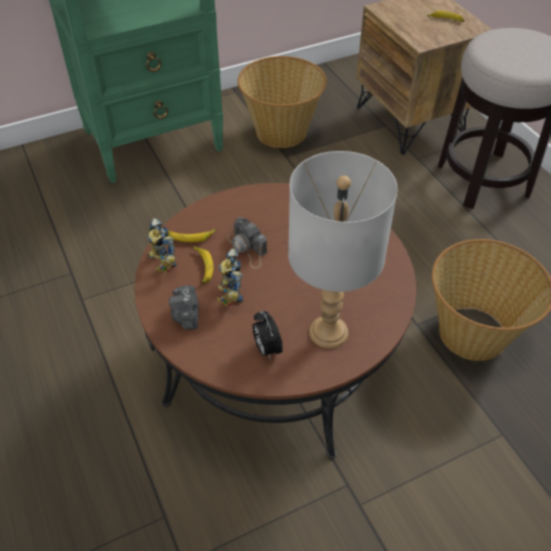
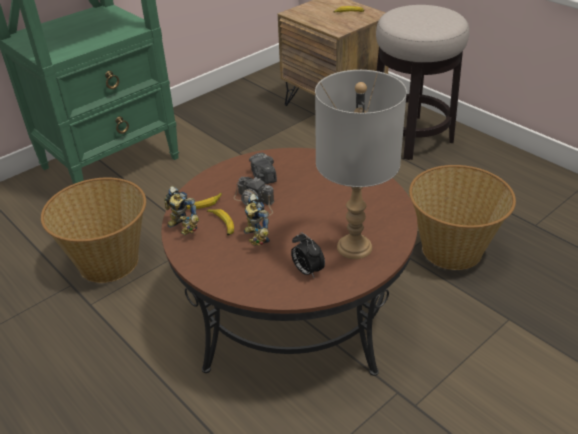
camera: 15 degrees left, 10 degrees down
(187, 316) = (224, 263): camera -> camera (263, 177)
(281, 131) = (226, 134): basket -> basket (109, 261)

